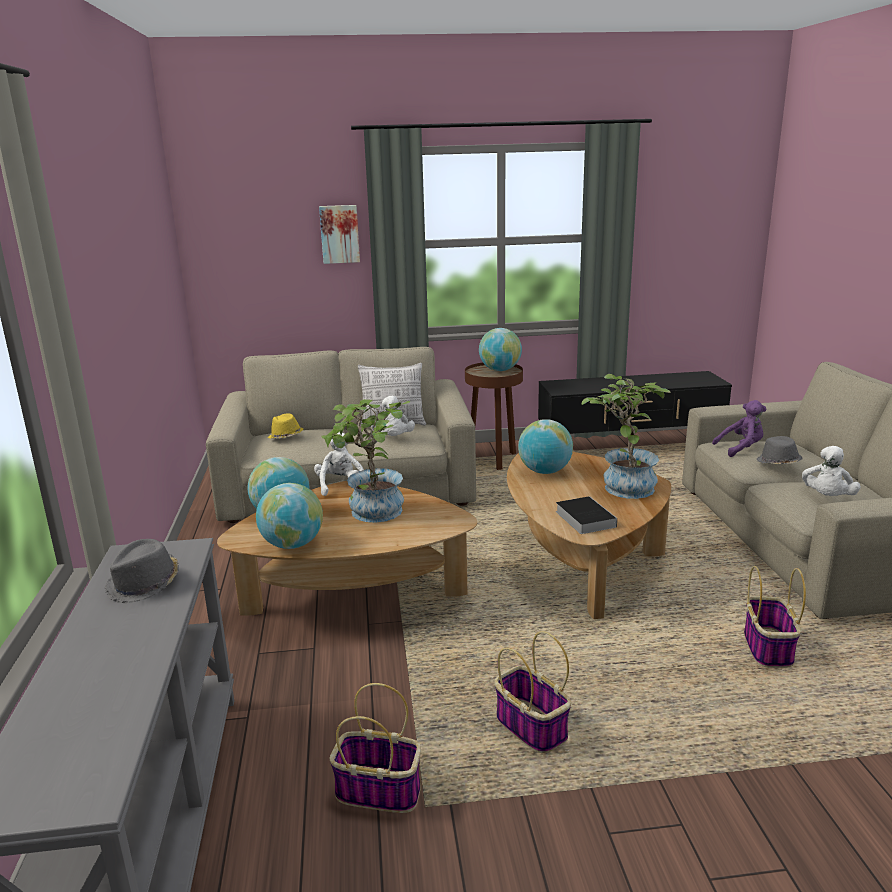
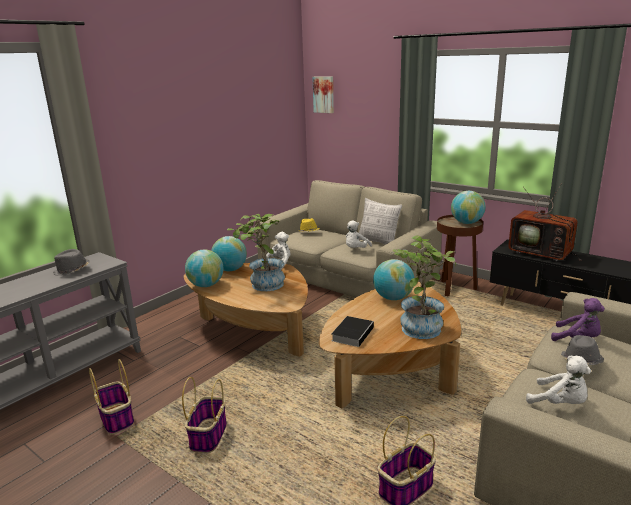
camera: 45 degrees right, 0 degrees up
(339, 234) = (387, 109): picture -> picture (324, 94)
(595, 385) = (542, 253): none -> television
(827, 498) = (560, 403): white plush toy -> white plush toy turned 120 degrees counterclockwise

